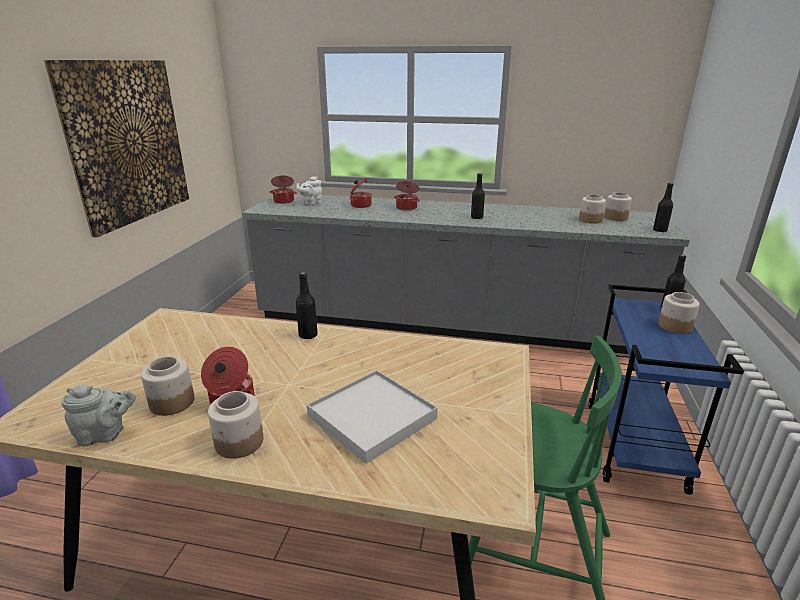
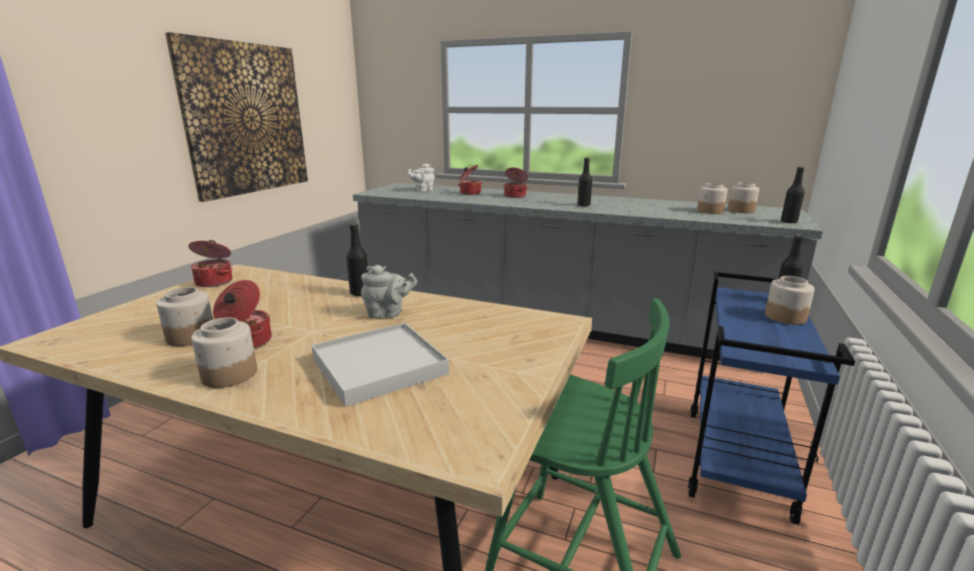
camera: 10 degrees right, 5 degrees down
(105, 435) = (110, 356): grey teapot -> grey teapot (388, 314)
(284, 201) = (398, 188): cooking pot -> cooking pot (215, 282)

